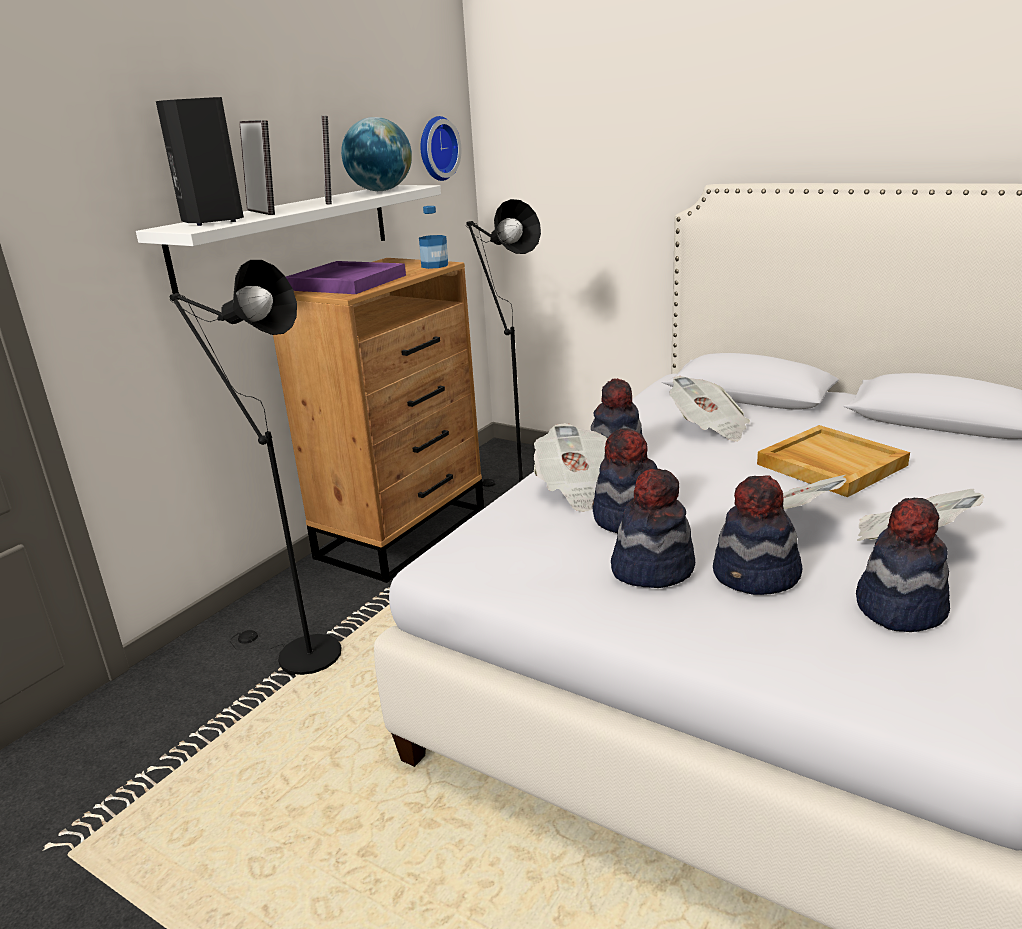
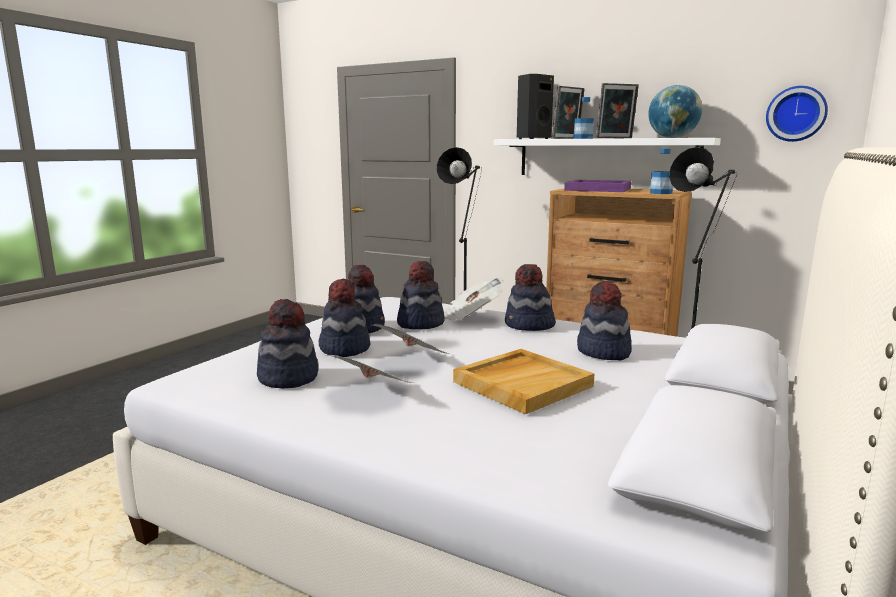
camera: 85 degrees right, 10 degrees down
(295, 208) = (583, 138): none -> bottle
(709, 428) = (603, 352): newspaper -> hat

